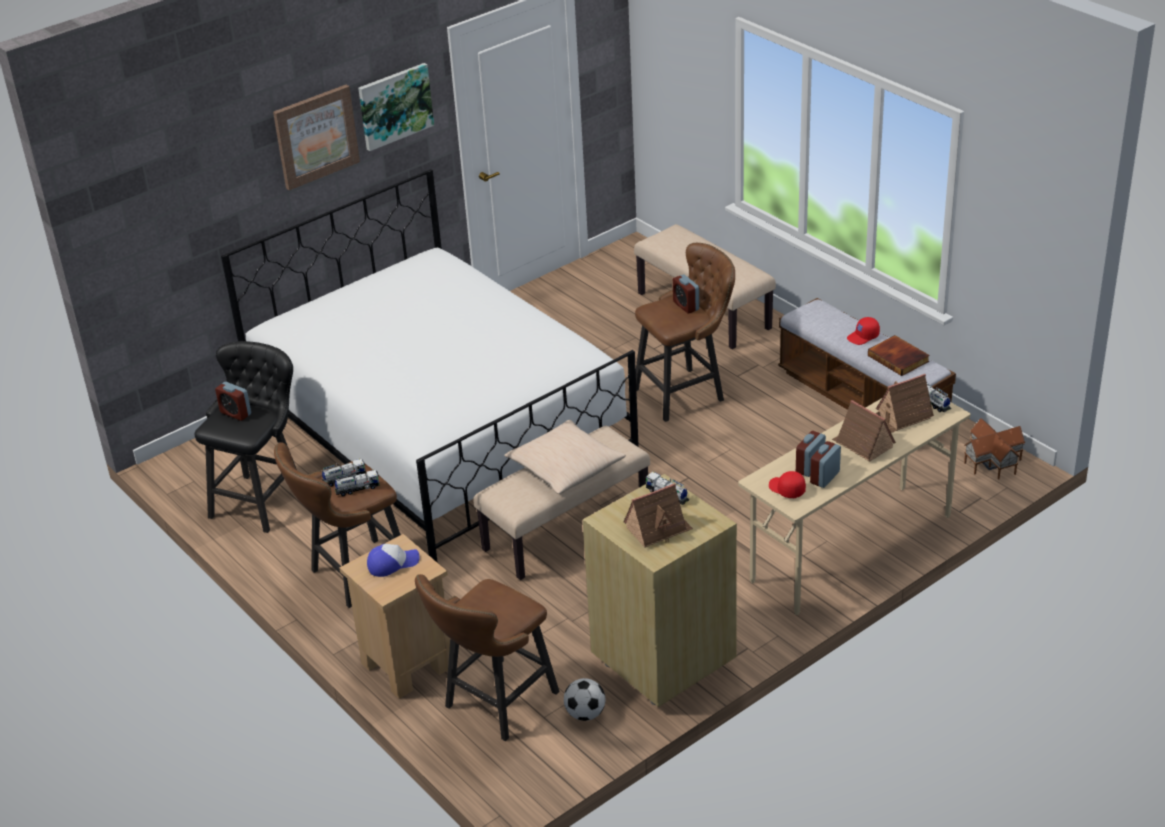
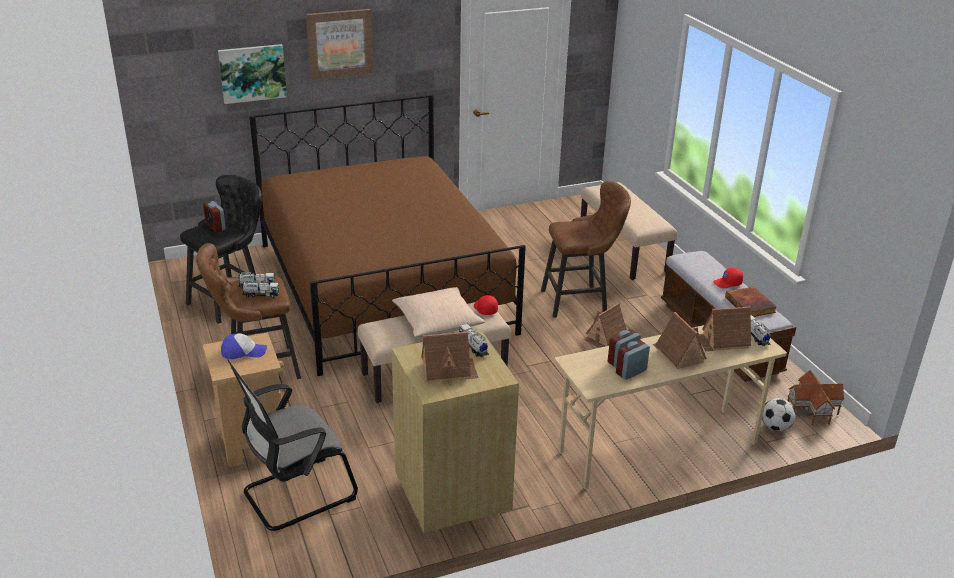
camera: 15 degrees right, 5 degrees down
(395, 105) = (409, 37): picture -> picture (252, 73)
(440, 432) = (382, 286): white bed -> brown bed
(493, 707) = (295, 494): brown stool -> chair
(585, 714) = (364, 521): football -> football (775, 427)
(686, 306) = (589, 228): alarm clock -> none
(735, 432) = (604, 337): none -> toy house
(786, 489) = (592, 373): red cap -> red cap (485, 309)

